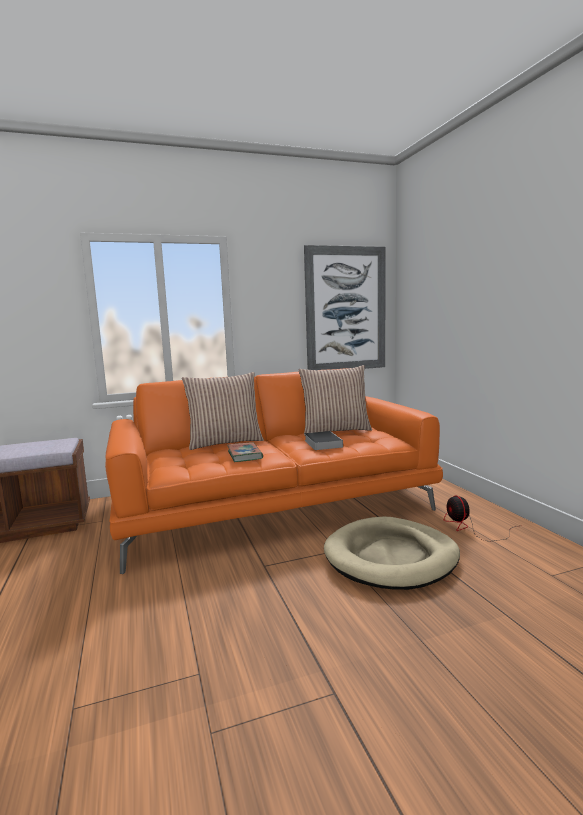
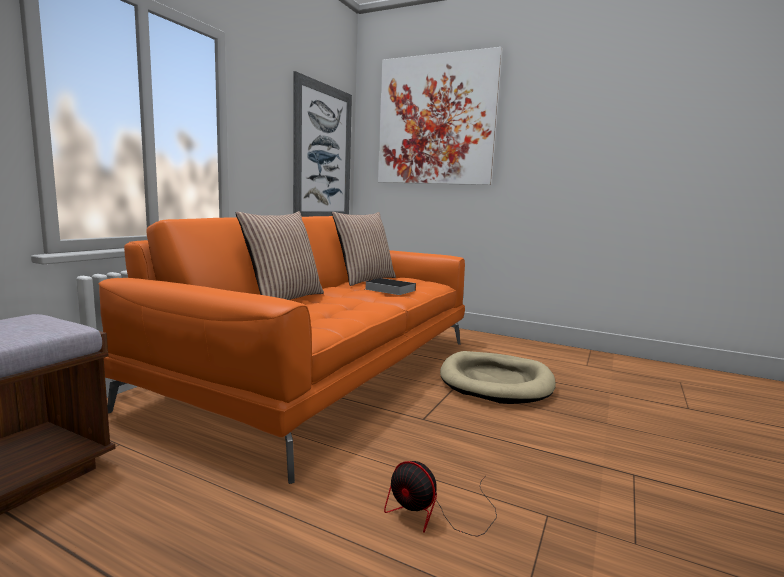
camera: 45 degrees left, 0 degrees up
(244, 455) = (347, 306): book -> none
(450, 261) = (436, 121): none -> picture
(471, 529) = (503, 350): fan -> fan (436, 514)

